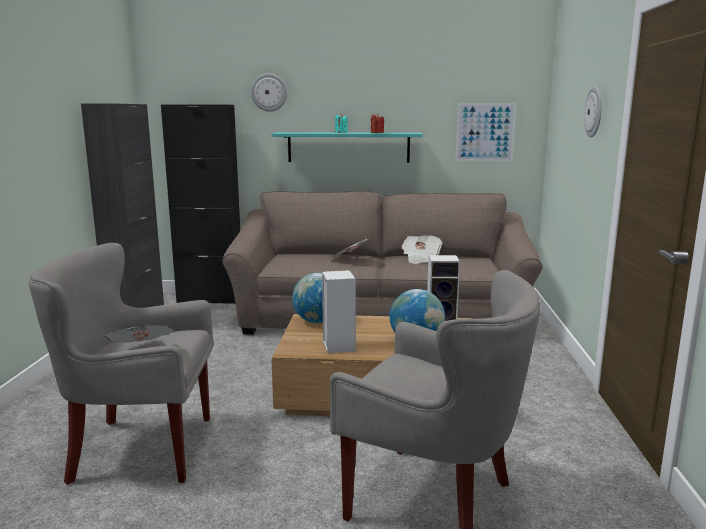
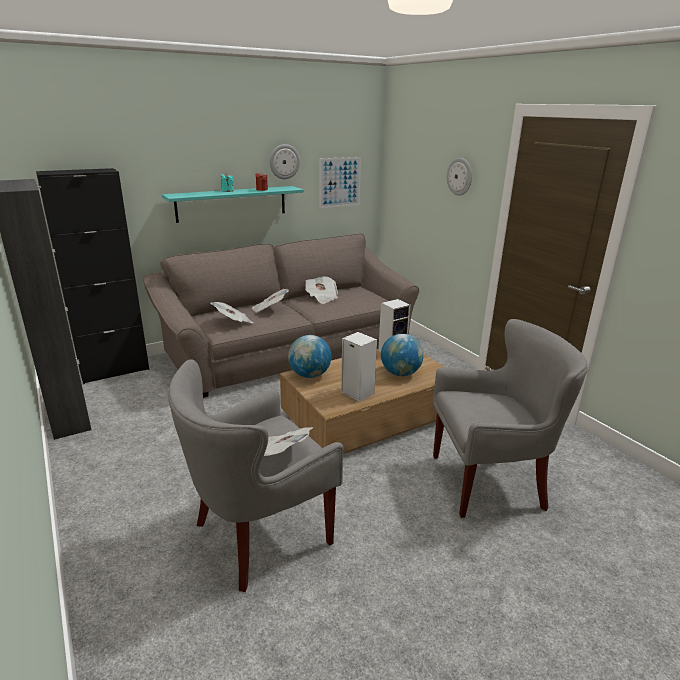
camera: 35 degrees left, 10 degrees up
(269, 92) = (149, 153): wall clock -> wall clock (284, 161)
(298, 263) = (233, 322): none -> newspaper

